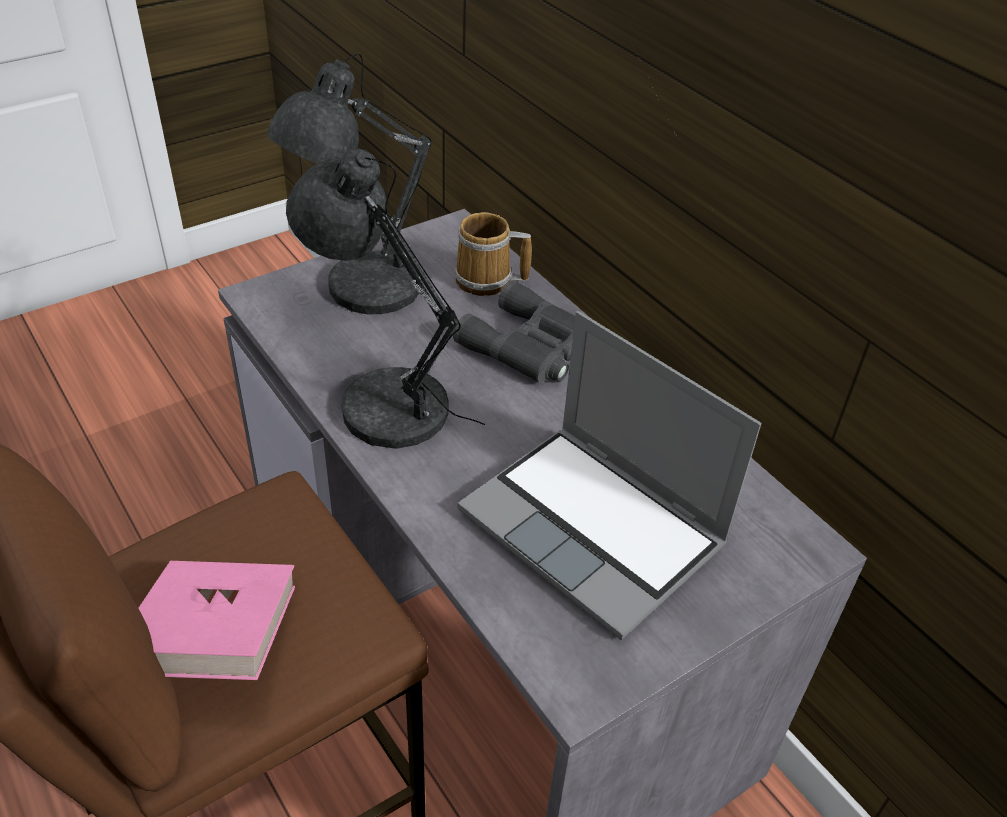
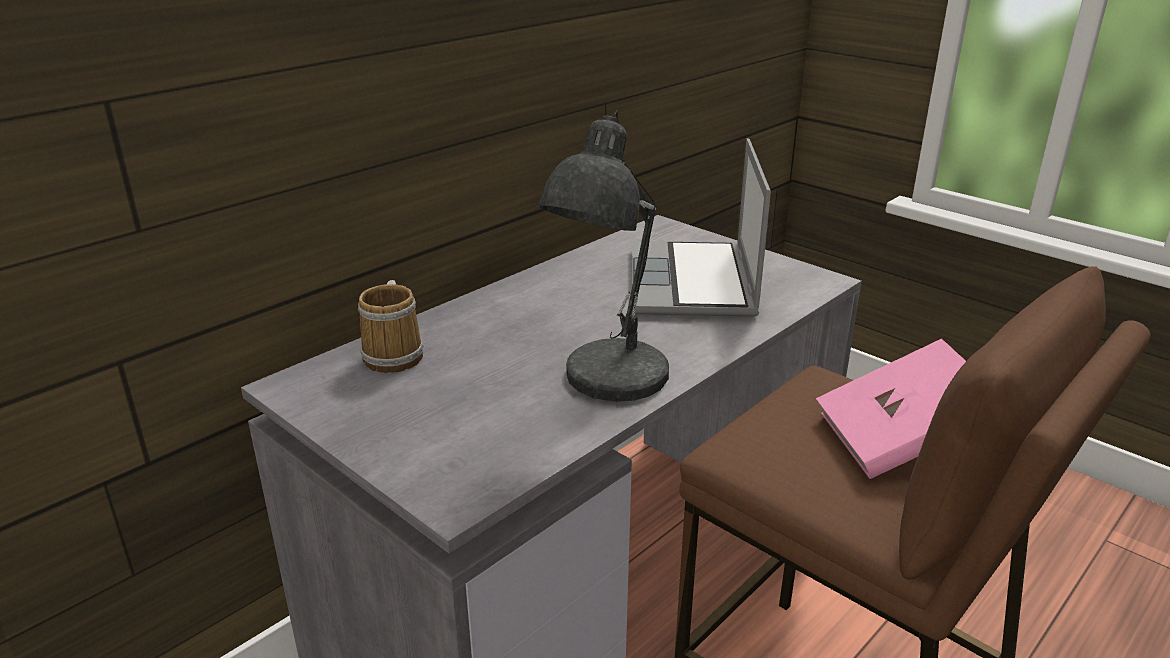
camera: 100 degrees left, 15 degrees down
(363, 290) = (428, 425): grey table lamp -> none
(531, 347) = (498, 323): grey binoculars -> none
(596, 529) = (694, 283): laptop -> laptop turned 150 degrees clockwise

